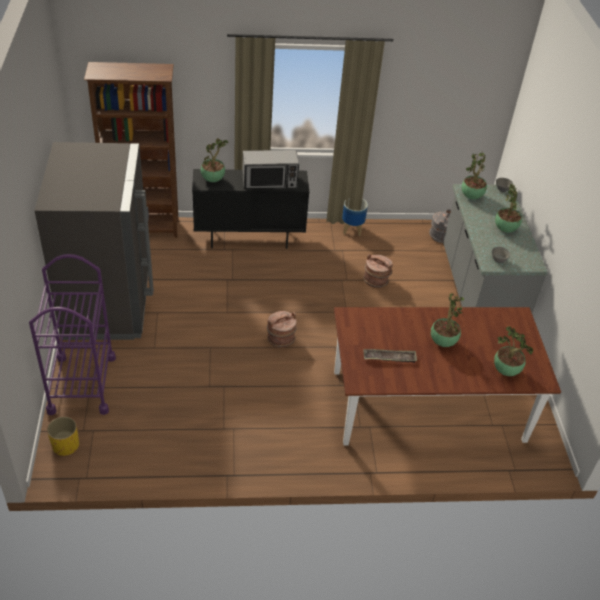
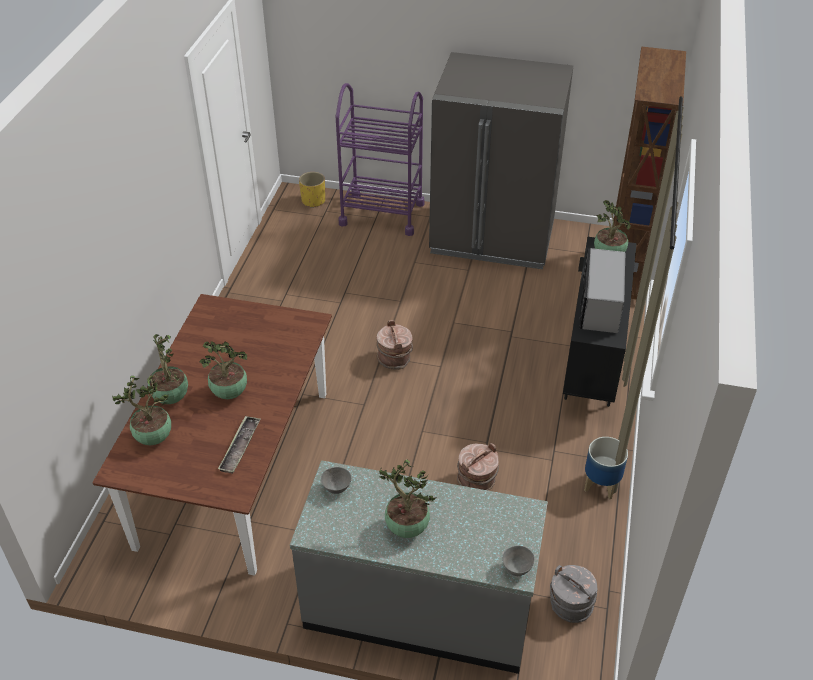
camera: 110 degrees right, 0 degrees up
(389, 358) = (230, 339): tray -> tray (240, 447)
(471, 197) = (504, 513): potted plant -> potted plant (170, 397)

